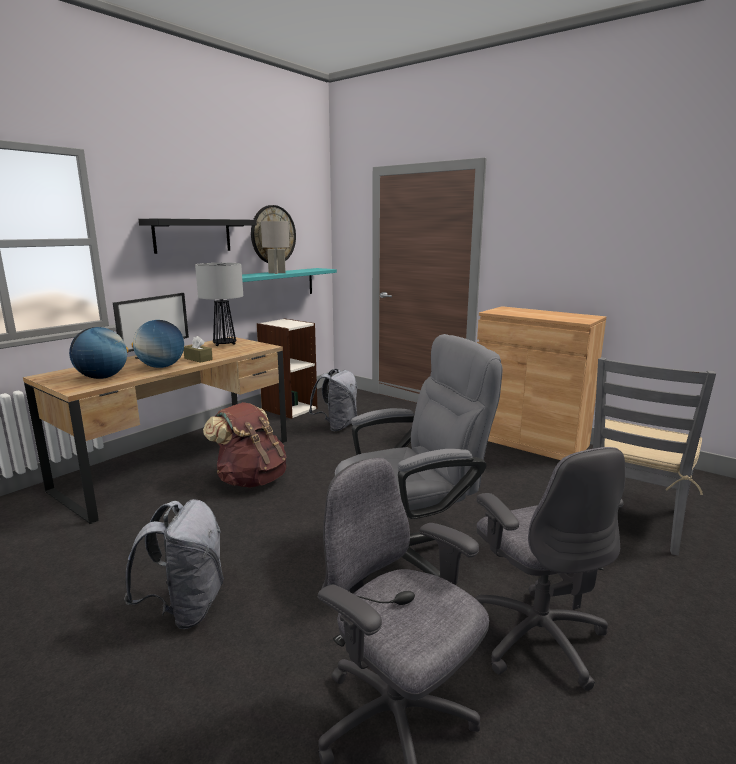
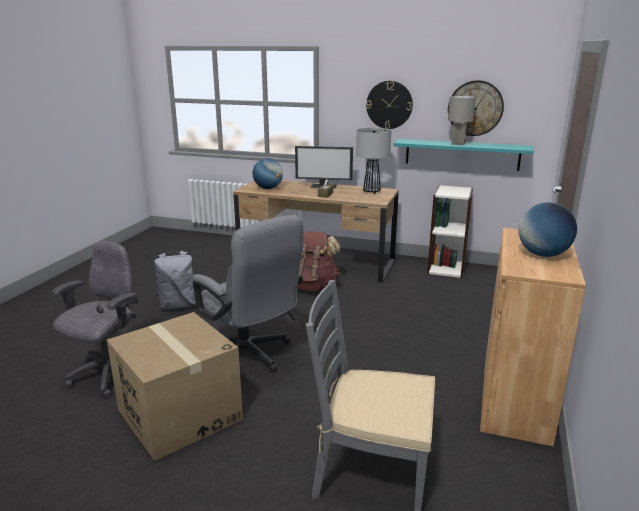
camera: 70 degrees right, 5 degrees up
(161, 367) = (299, 192): globe -> globe (542, 254)
(192, 235) = (389, 105): black shelf -> wall clock
(337, 426) = (433, 293): grey backpack -> none
(537, 635) = (179, 414): grey office chair -> cardboard box

